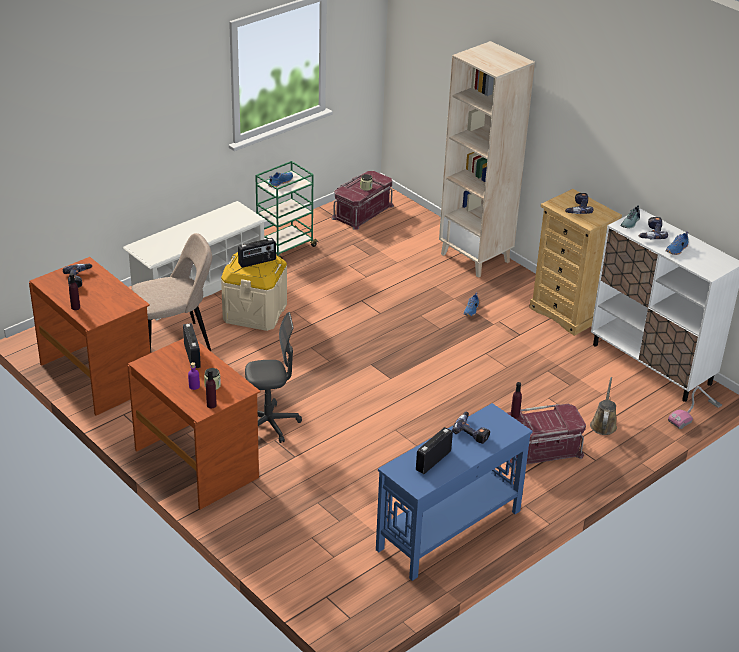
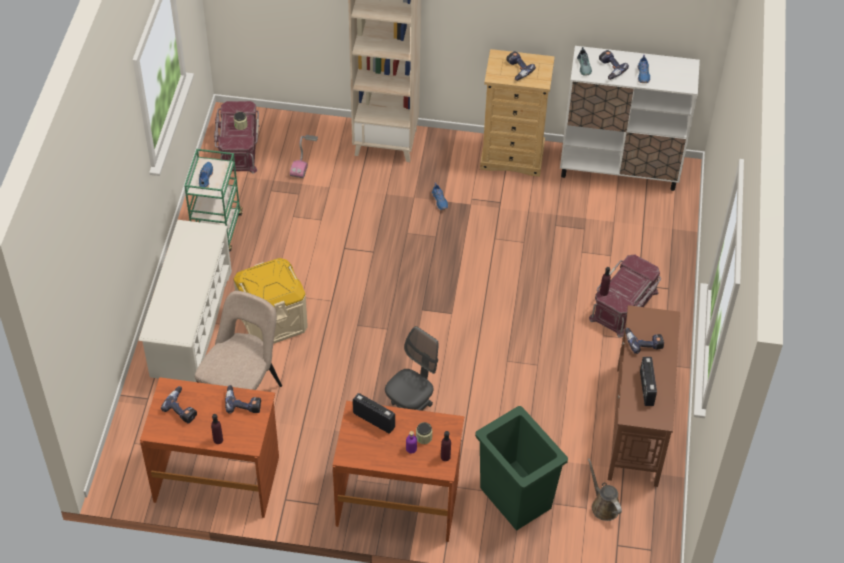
camera: 40 degrees left, 15 degrees up
(120, 298) = (243, 403): none -> power drill
(257, 262) = (270, 277): radio -> none
(287, 515) = (515, 497): none -> green trash can
(448, 530) = (636, 425): blue console table -> brown console table
(603, 424) = (642, 250): brown watering can -> brown watering can (603, 505)
(695, 414) = (691, 198): vacuum cleaner -> vacuum cleaner (304, 157)

